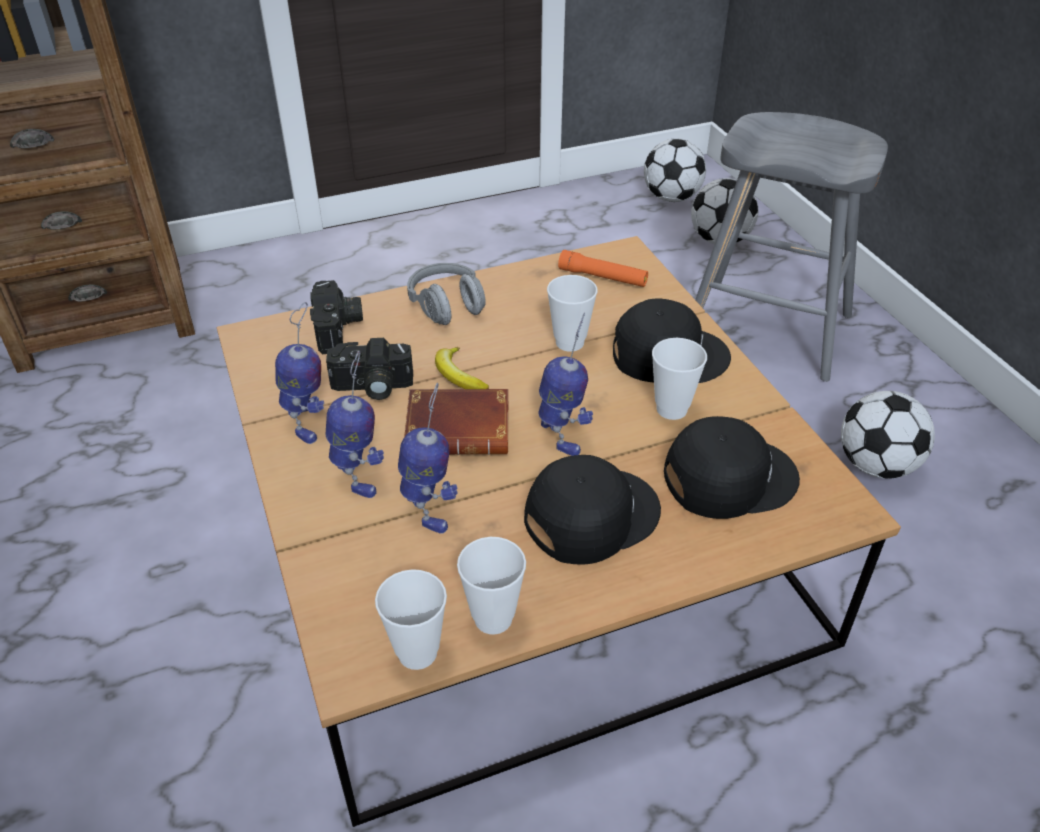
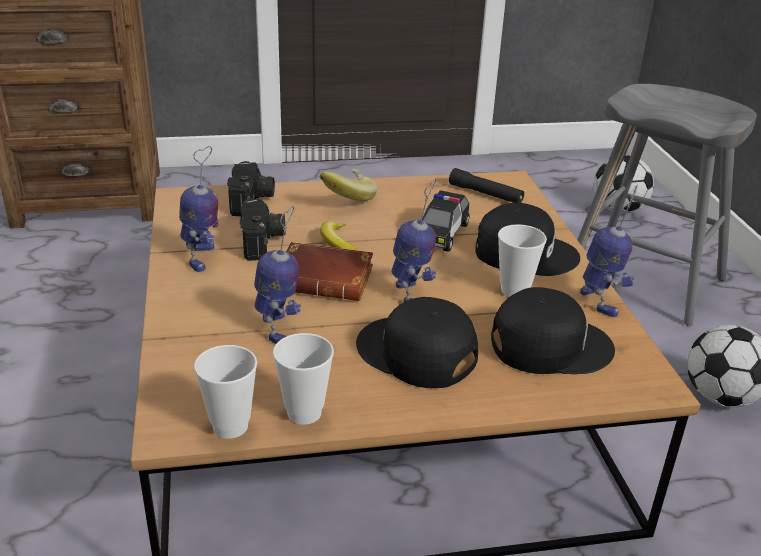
camera: 10 degrees right, 10 degrees down
(358, 477) = (229, 299): toy robot -> toy robot (599, 302)
(371, 387) = (263, 242): camera -> camera turned 105 degrees counterclockwise
(447, 307) = (346, 198): grey headphones -> banana
(569, 342) = (441, 234): cup -> toy car
(590, 515) = (415, 353): black cap -> black cap turned 120 degrees counterclockwise
(603, 277) = (485, 194): orange flashlight -> black flashlight
(671, 198) = (583, 175): football -> none

